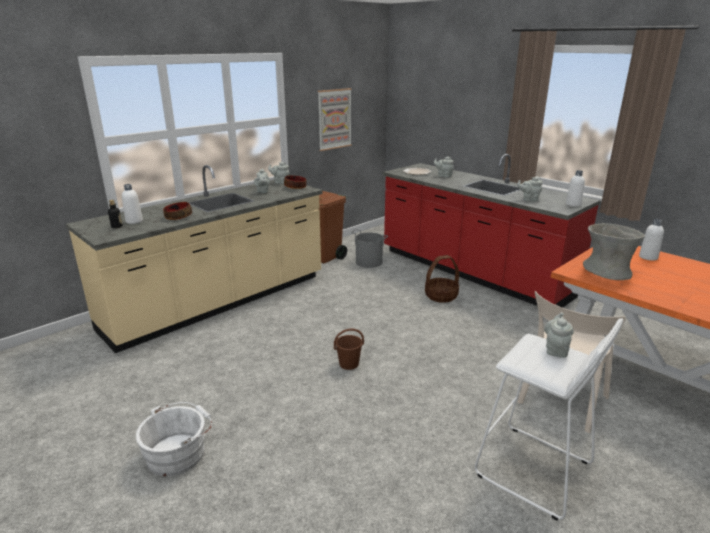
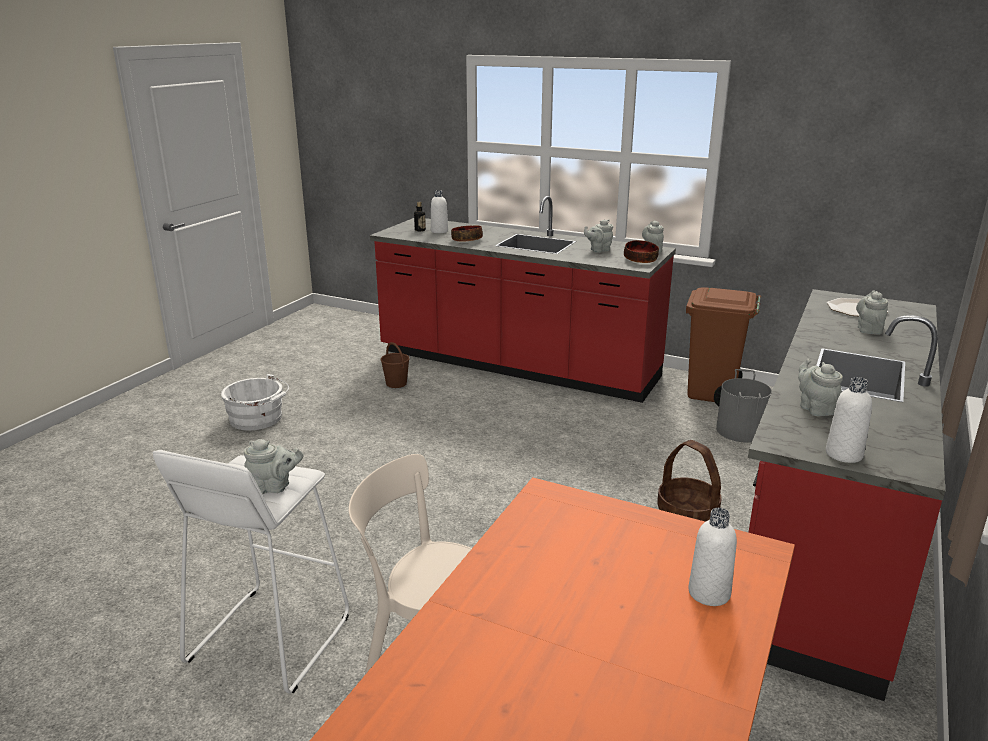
camera: 70 degrees right, 0 degrees up
(219, 303) = (516, 366): beige counter -> red counter
(334, 119) = (827, 182): picture -> none
(349, 364) = (436, 470): brown bucket -> brown bucket (396, 384)
(606, 271) = (574, 532): grey vase -> none

